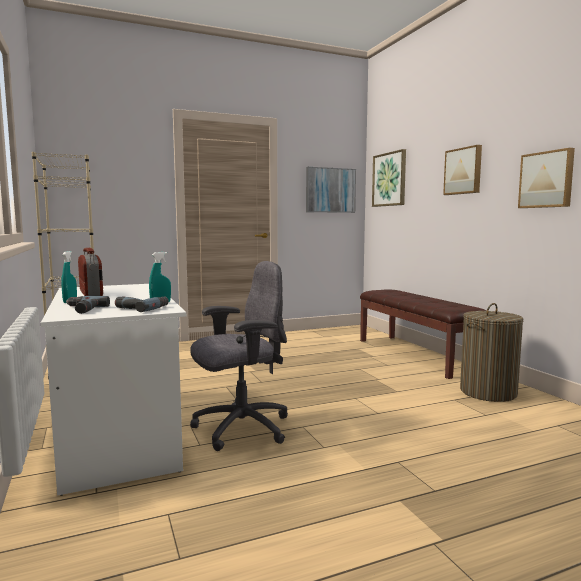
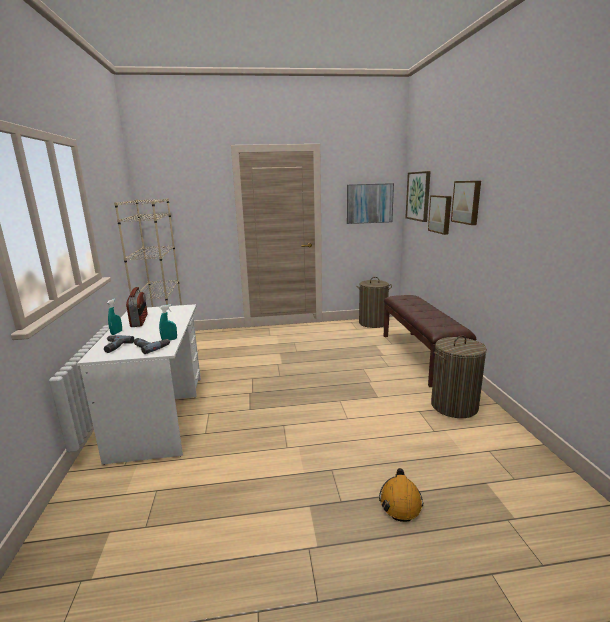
camera: 15 degrees right, 10 degrees up
(240, 428) = (239, 421): grey office chair -> none
(339, 331) = (372, 323): none -> laundry basket
(504, 481) = (400, 501): none -> orange hard hat
(547, 179) = (523, 226): picture -> picture (441, 214)

